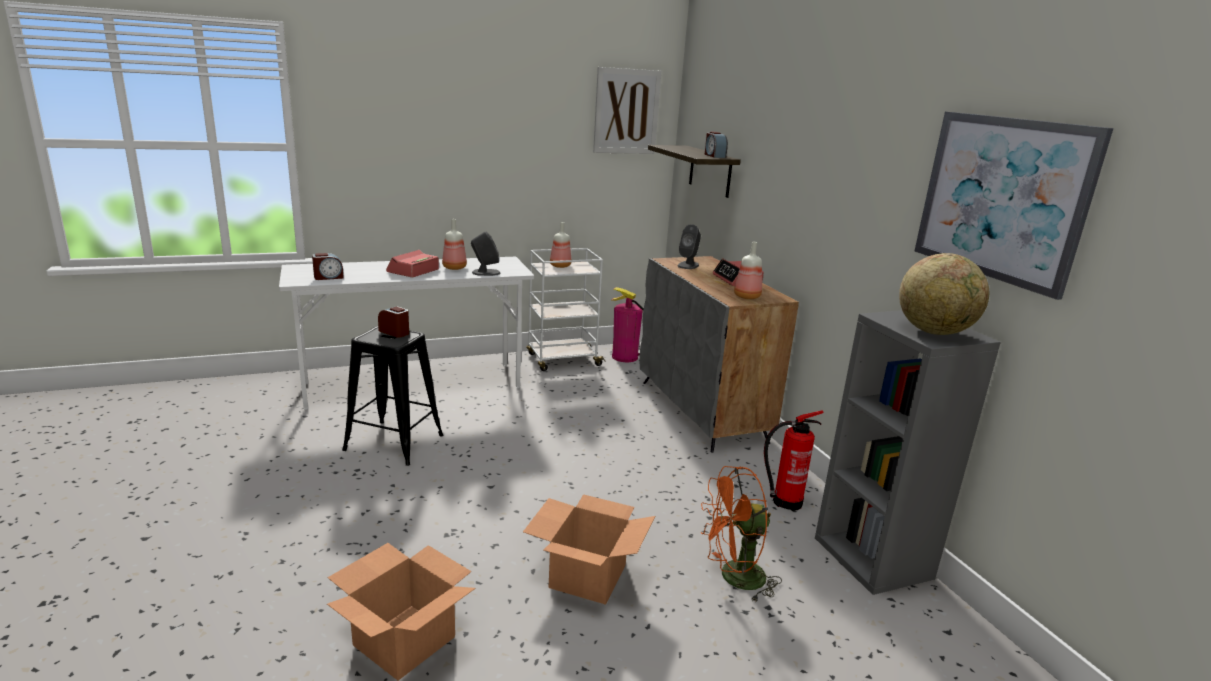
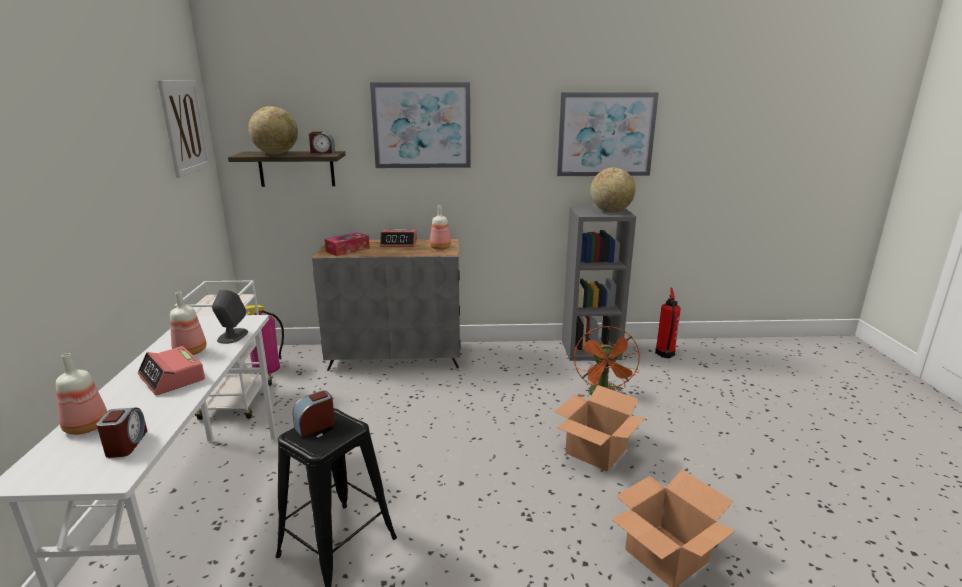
camera: 70 degrees left, 0 degrees up
(559, 266) = (209, 308): bottle -> bottle (85, 427)
(682, 149) = (276, 154): none -> globe
(688, 265) = (347, 250): grey speaker -> tissue box
(784, 502) = (530, 359): fire extinguisher -> fire extinguisher (664, 354)
(798, 141) = (421, 125): none -> picture

